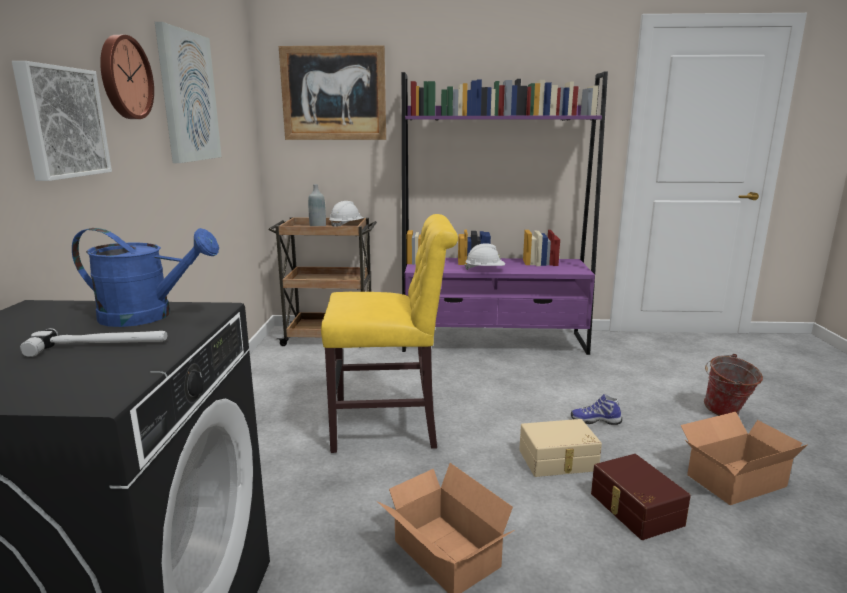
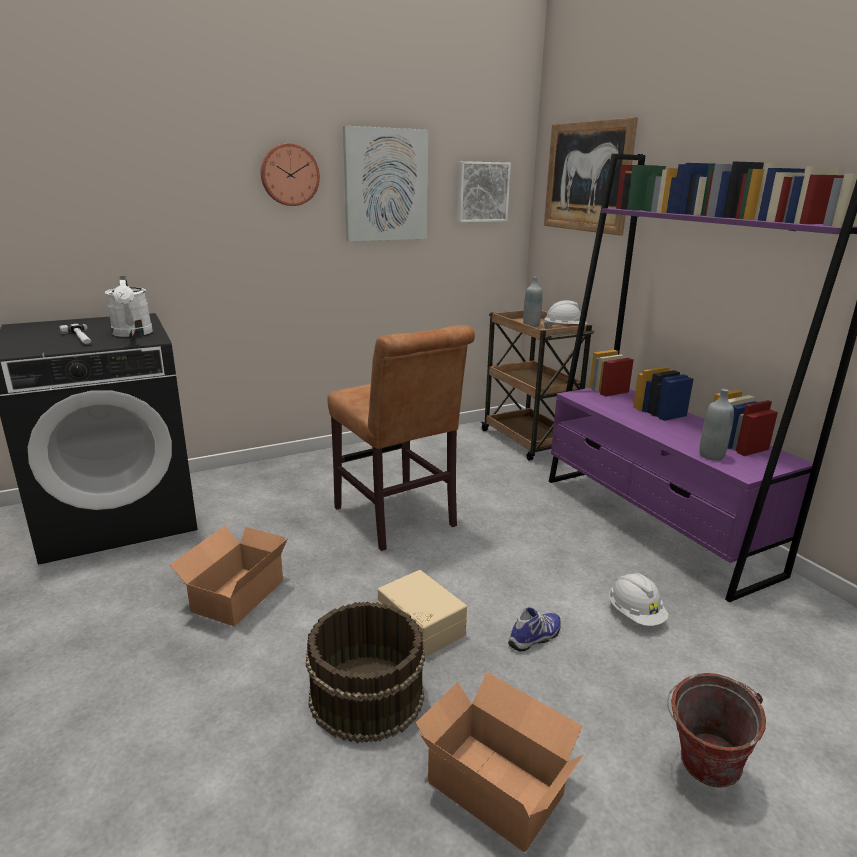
camera: 60 degrees right, 5 degrees up
(61, 122) = (210, 209): picture -> picture (482, 192)
(148, 316) = (133, 334): blue watering can -> white watering can
(391, 427) = (398, 520): yellow chair -> brown chair
(485, 270) = (634, 422): white hard hat -> white hard hat (635, 614)
(552, 270) = (711, 456): none -> grey bottle
(595, 420) = (536, 638): shoe -> shoe turned 75 degrees clockwise
(634, 509) = (365, 696): brown storage box -> brown bucket

